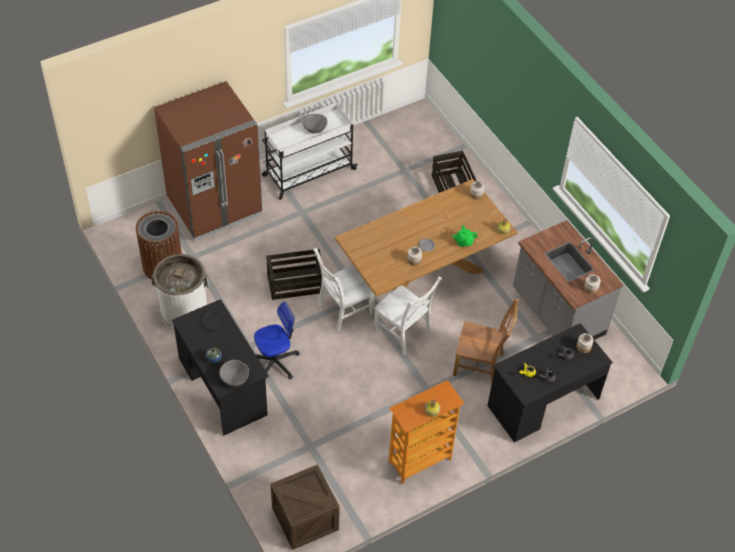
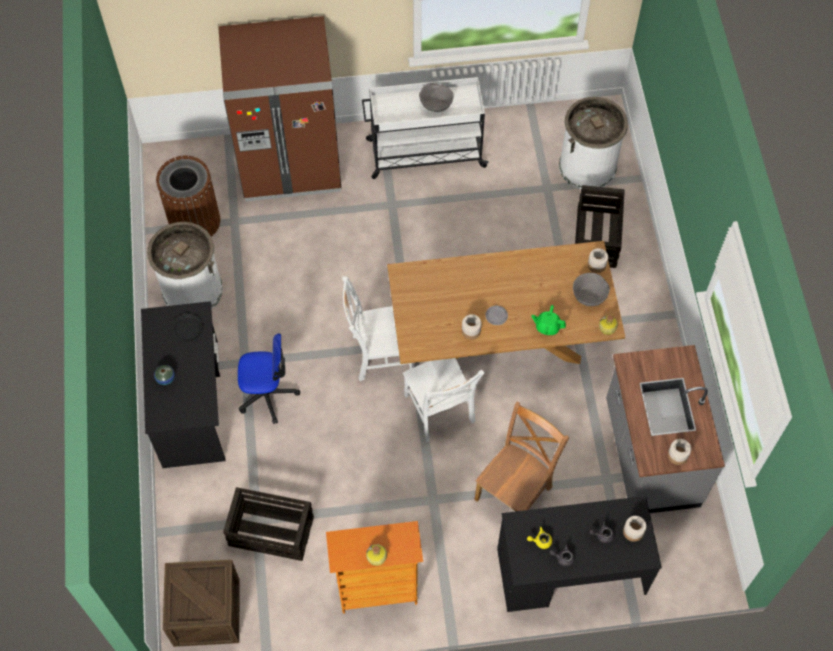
camera: 25 degrees right, 10 degrees up
(234, 378) = (177, 414): grey bowl -> grey bowl (589, 295)
(295, 284) = (338, 299): crate -> crate (270, 531)
(425, 148) = (587, 166): none -> white trash can
(480, 365) = (515, 491): brown chair -> brown chair turned 90 degrees counterclockwise

